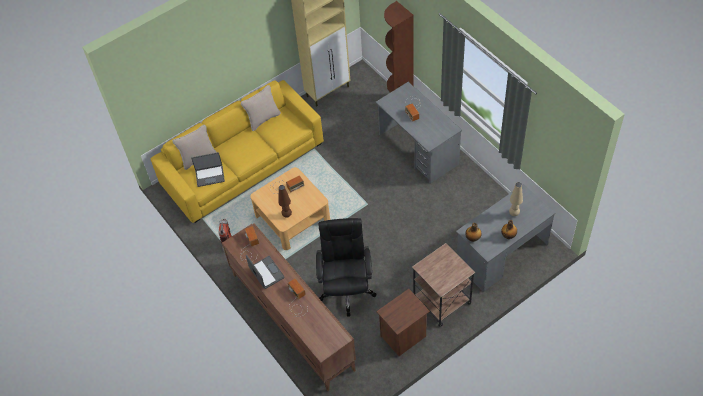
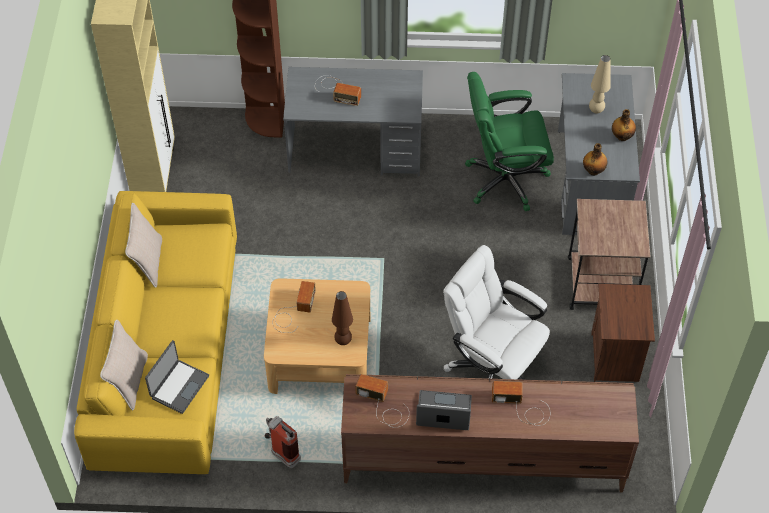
camera: 55 degrees left, 0 degrees up
(346, 290) = (492, 370): black office chair -> white office chair
(465, 218) = (506, 179): none -> green office chair

